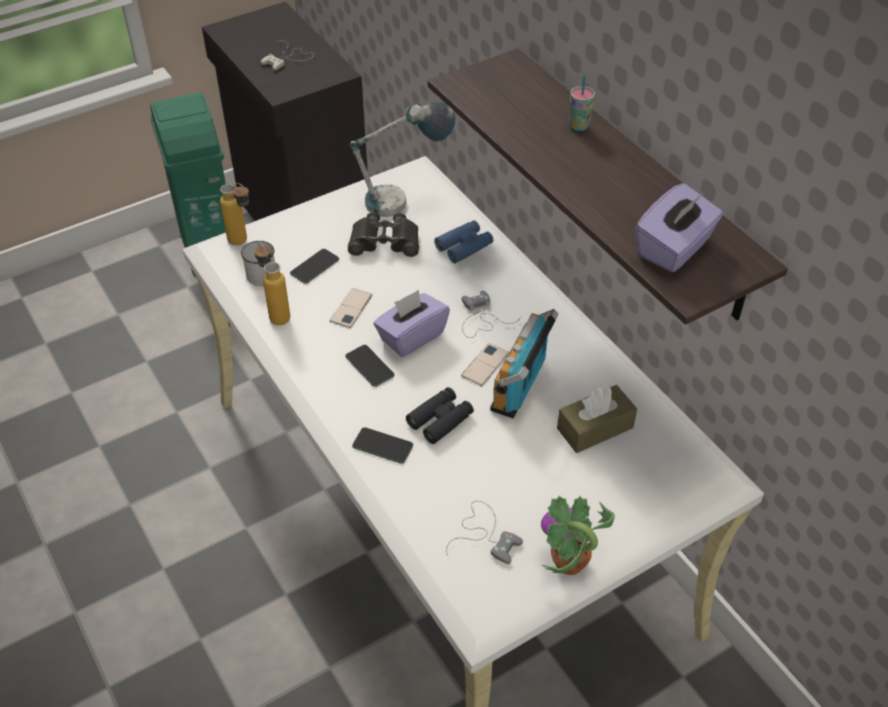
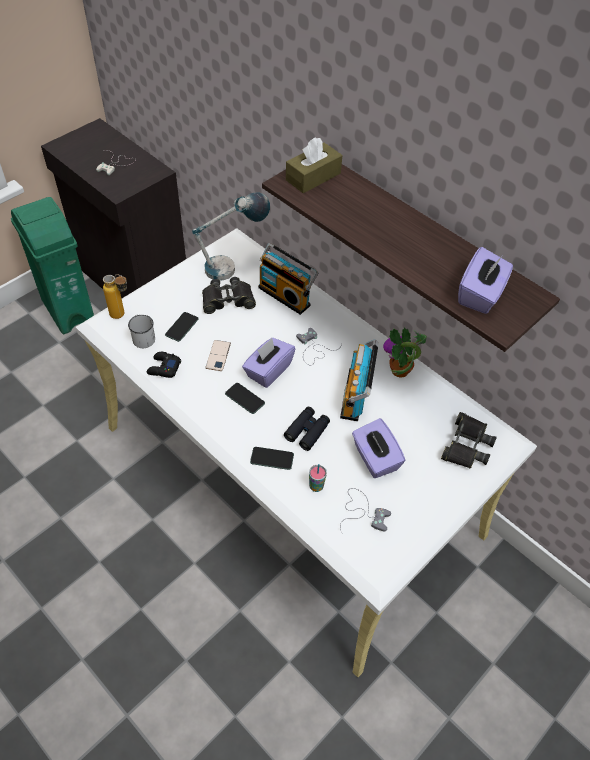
camera: 15 degrees left, 5 degrees up
(276, 313) = (163, 368): bottle -> black game controller
(464, 246) = (286, 295): blue binoculars -> radio
(485, 365) = (326, 384): phone -> none
(522, 469) = (375, 458): none -> purple tissue box
(569, 563) = (426, 522): potted plant -> potted plant (400, 371)
(579, 126) = (383, 207): cup -> cup (316, 486)
(595, 428) = (415, 419): brown tissue box -> brown tissue box (313, 177)
(658, 474) = (466, 445): none -> black binoculars

